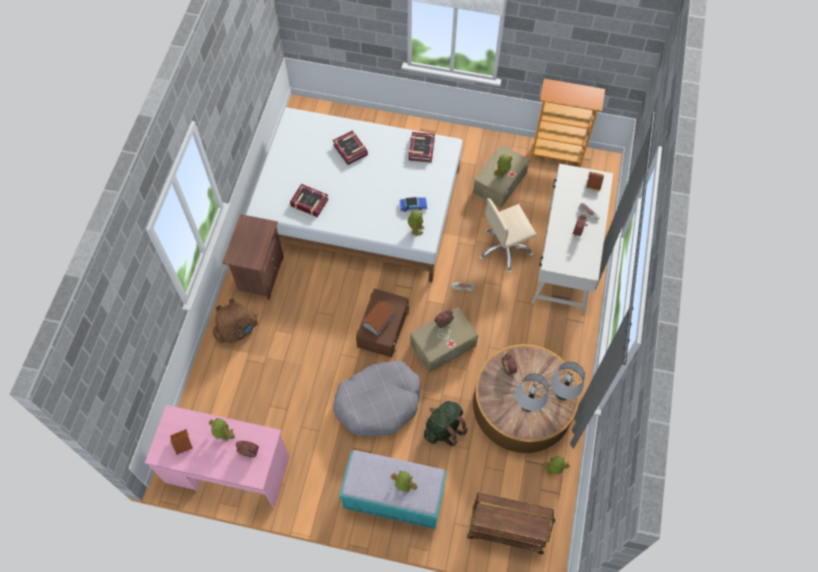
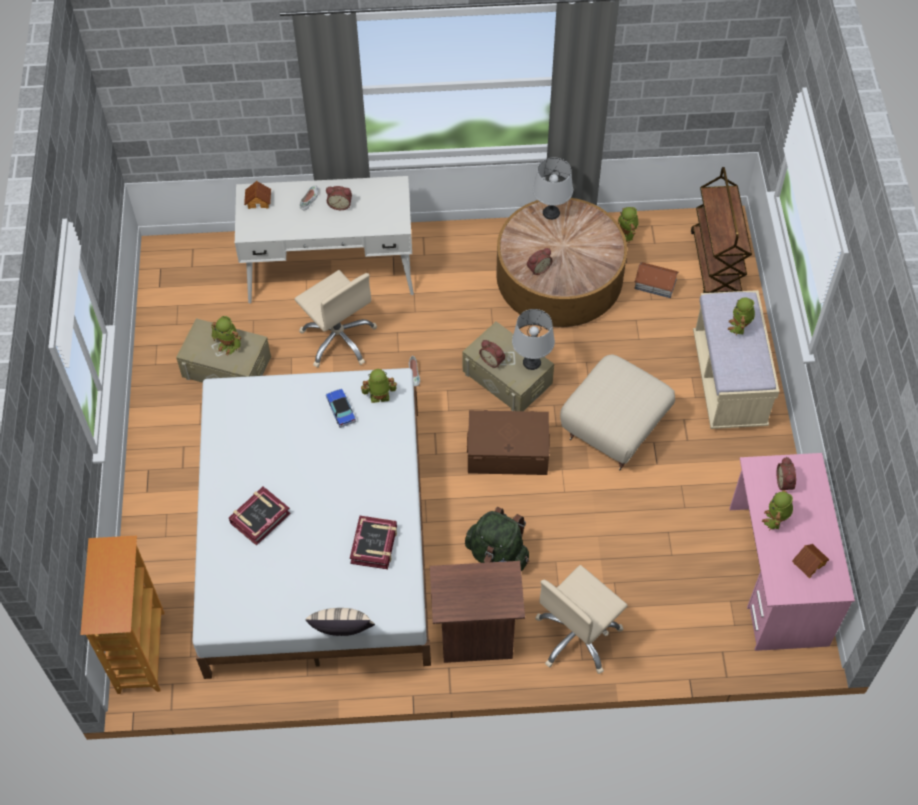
camera: 105 degrees left, 5 degrees down
(237, 330) = (577, 636): brown backpack -> beige office chair
(258, 175) = (342, 635): none -> beige pillow
(378, 321) = (516, 436): toy house -> toy house (655, 284)
(379, 402) = (615, 428): grey dog bed -> beige ottoman
(393, 498) = (728, 381): turquoise bench -> beige bench
(421, 149) = (236, 424): book -> none
(443, 428) = (620, 350): green backpack -> green backpack (498, 554)
(528, 405) = (579, 242): grey table lamp -> grey table lamp (532, 362)
(557, 153) = (158, 308): bookcase -> bookcase (140, 652)

